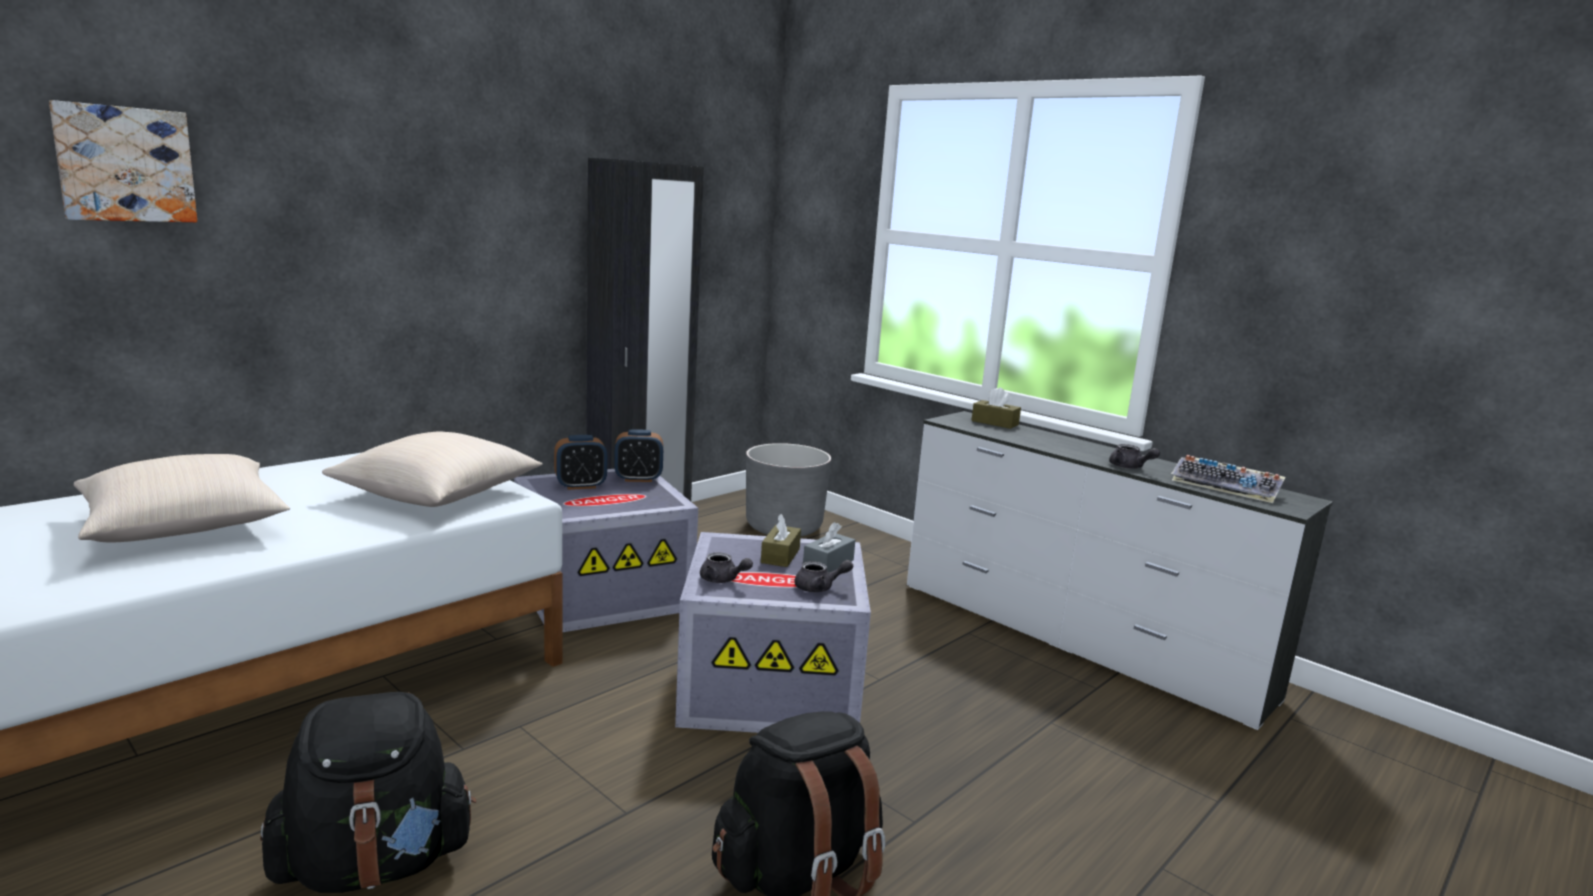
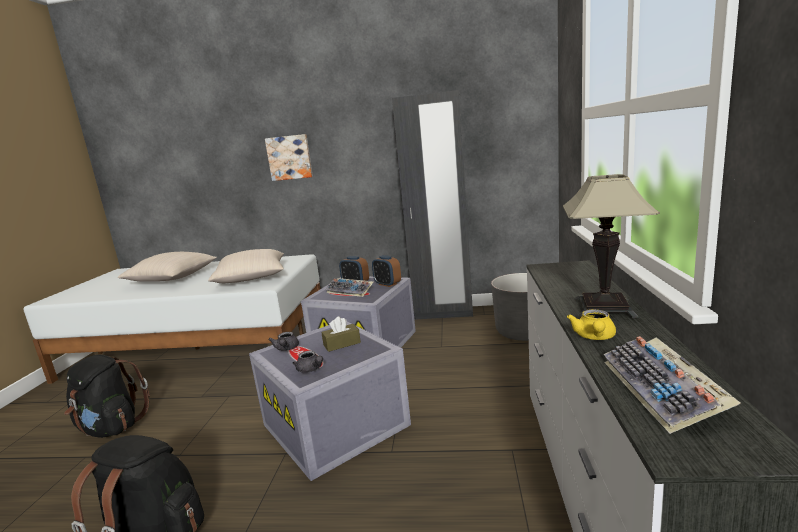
camera: 55 degrees right, 0 degrees up
(125, 164) = (196, 141): picture -> picture (289, 157)
(603, 496) = (351, 291): none -> keyboard
(828, 563) = (351, 356): grey tissue box -> none
(995, 423) = (584, 273): brown tissue box -> none
(1082, 448) = (604, 308): none -> table lamp
(1129, 467) = (594, 337): grey teapot -> yellow teapot

